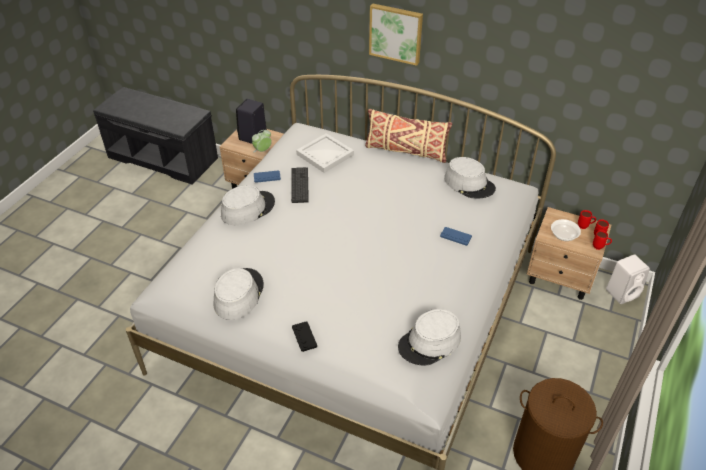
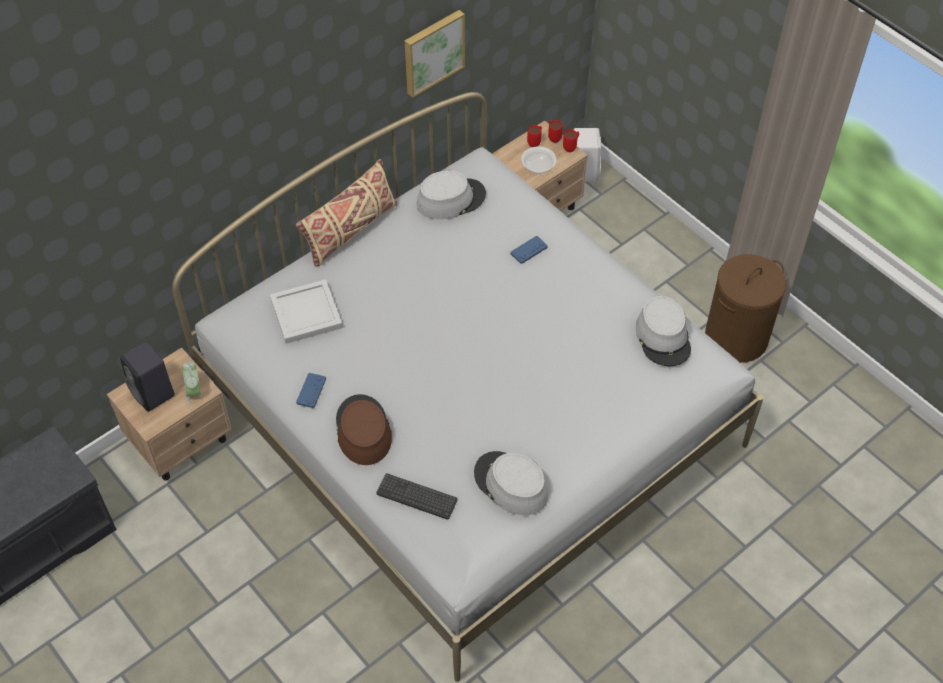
camera: 65 degrees left, 10 degrees up
(248, 208) = (363, 430): grey hat -> brown hat
(299, 185) = (351, 361): keyboard -> keyboard (416, 496)
(304, 337) = (604, 441): black game controller -> none
(396, 33) = (289, 118): picture -> picture (432, 51)

